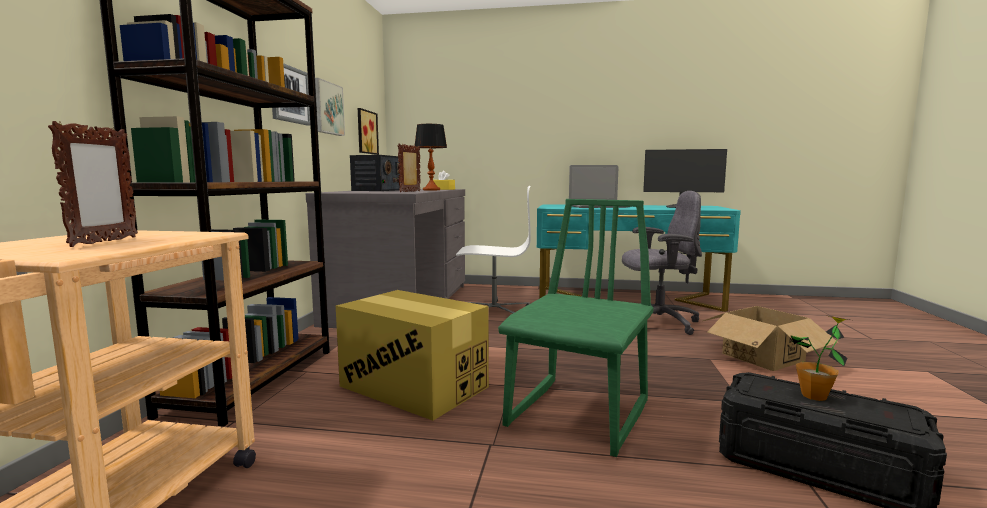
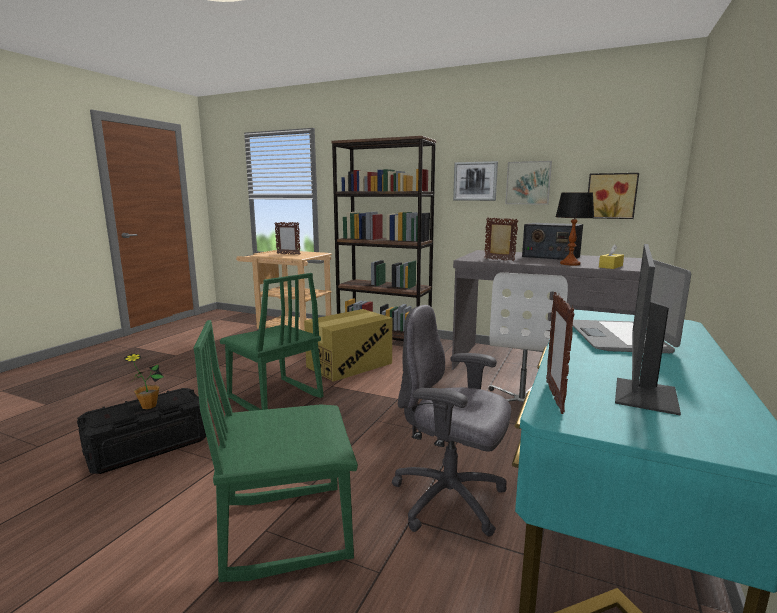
camera: 105 degrees right, 5 degrees up
(657, 323) = (450, 500): grey office chair -> grey office chair turned 105 degrees clockwise
(707, 209) = (554, 397): none -> picture frame
(762, 357) = (286, 529): cardboard box -> green chair

